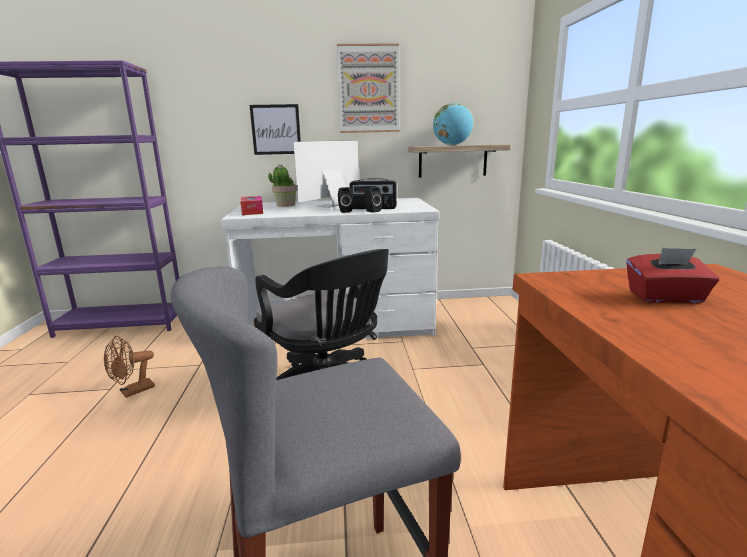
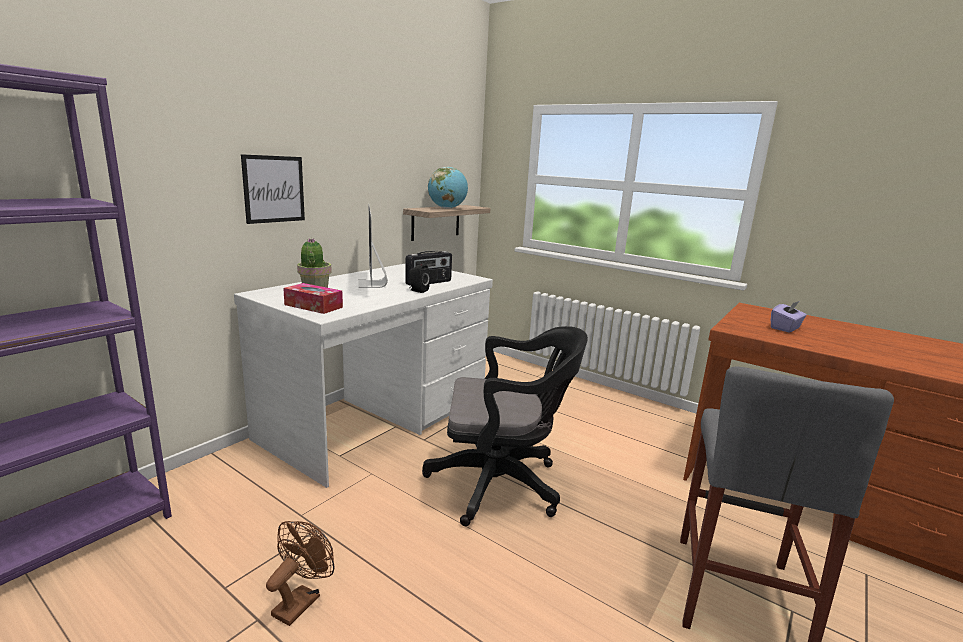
camera: 50 degrees left, 0 degrees up
(132, 392) = (301, 600): brown fan -> brown fan turned 150 degrees counterclockwise
(368, 89) = (370, 144): picture -> none
(372, 211) = (442, 287): black speaker -> none
(665, 298) = (785, 328): red tissue box -> purple tissue box

